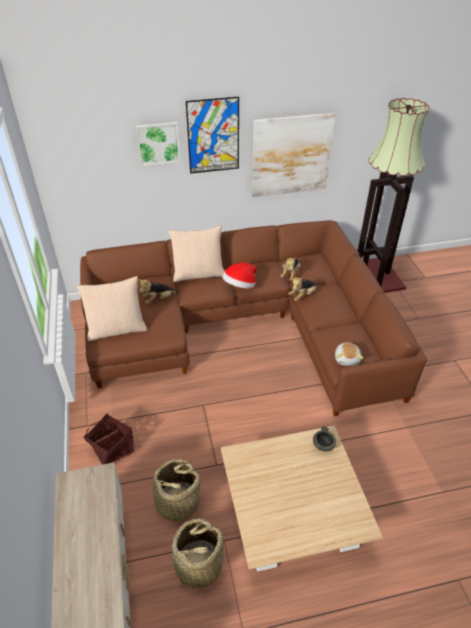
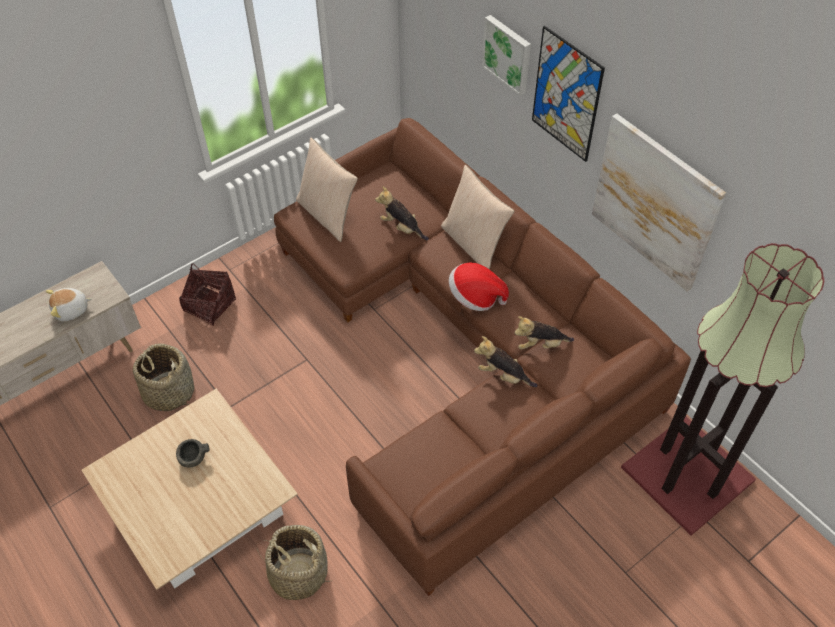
camera: 65 degrees right, 10 degrees up
(198, 564) = (106, 440): basket -> basket (298, 573)
(323, 445) = (261, 490): grey bowl -> grey bowl (193, 458)
(347, 359) = (400, 467): plush toy -> plush toy (71, 310)

